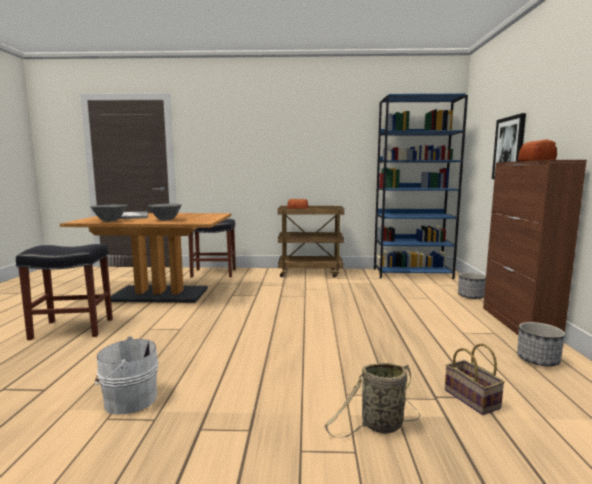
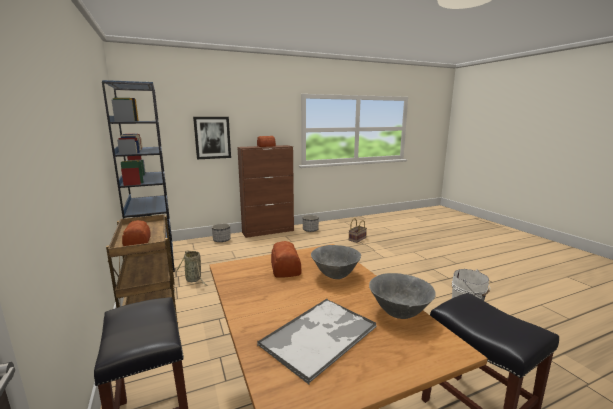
camera: 115 degrees left, 5 degrees up
(196, 217) = (285, 268): none -> bread
(379, 426) = (395, 250): basket -> basket (194, 280)

